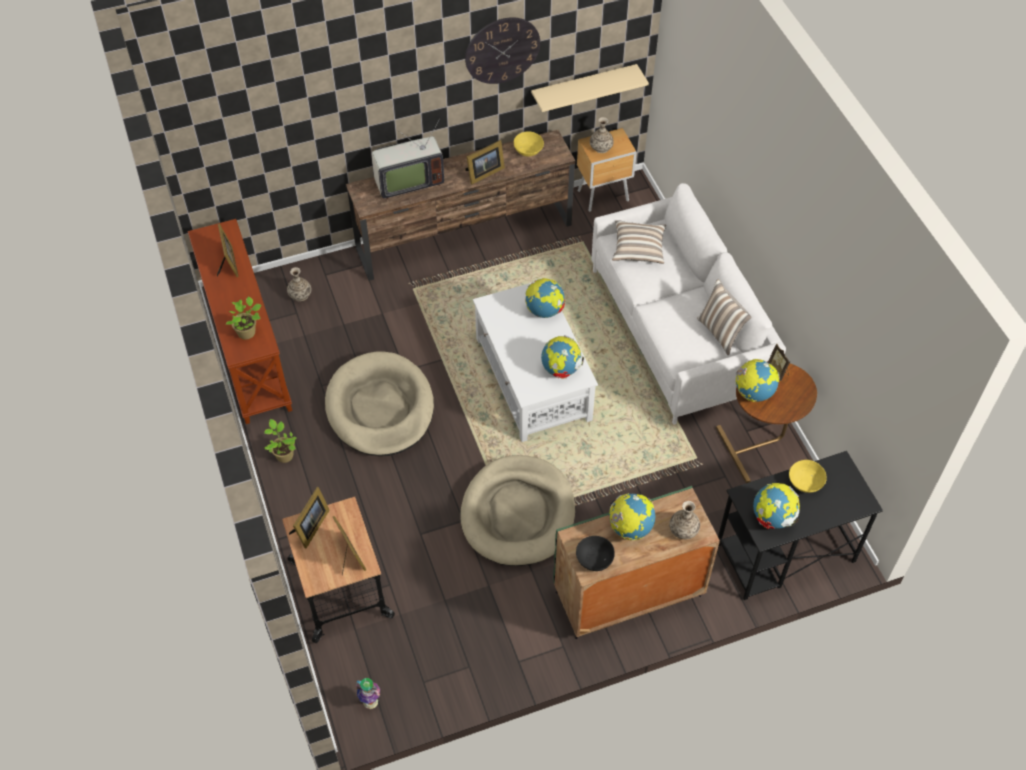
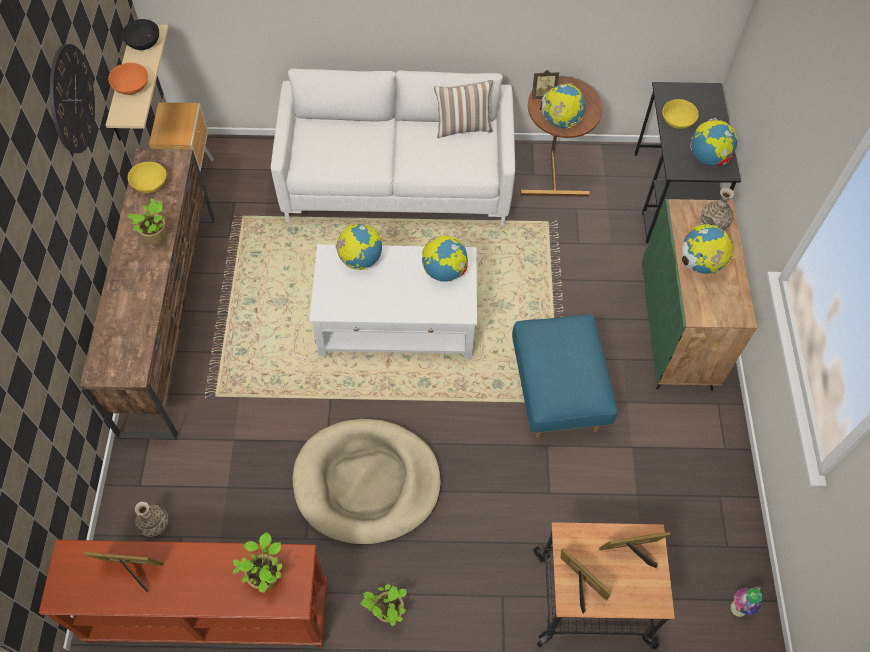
camera: 70 degrees left, 5 degrees up
(407, 182) = (120, 317): television -> none
(483, 173) = (157, 237): picture frame -> potted plant
(518, 513) = (556, 391): beige dog bed -> blue ottoman
(574, 89) = (132, 87): none -> orange bowl
(594, 559) = (728, 306): black bowl -> black bowl (143, 43)
(601, 147) = (174, 129): vase -> none
(638, 249) = (326, 151): pillow -> none

